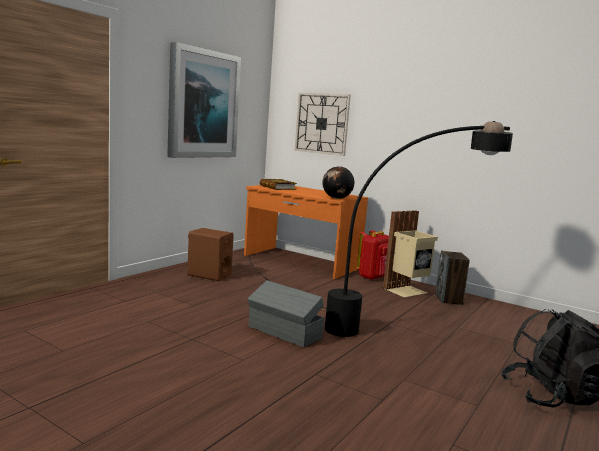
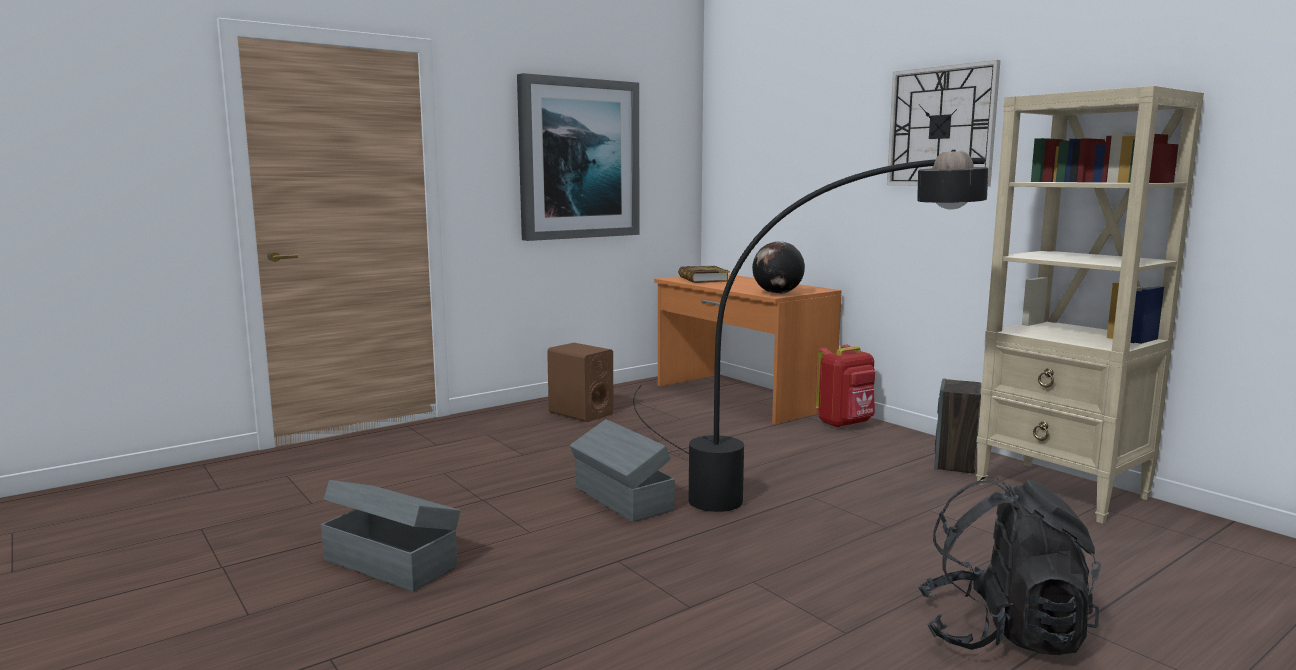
camera: 20 degrees right, 0 degrees up
(163, 390) = (391, 562): none -> grey storage box
(322, 123) = (772, 174): wall clock -> wall clock (941, 127)
(407, 291) = (887, 447): beige trash can -> none
(511, 312) = (1062, 491): none -> beige bookcase

